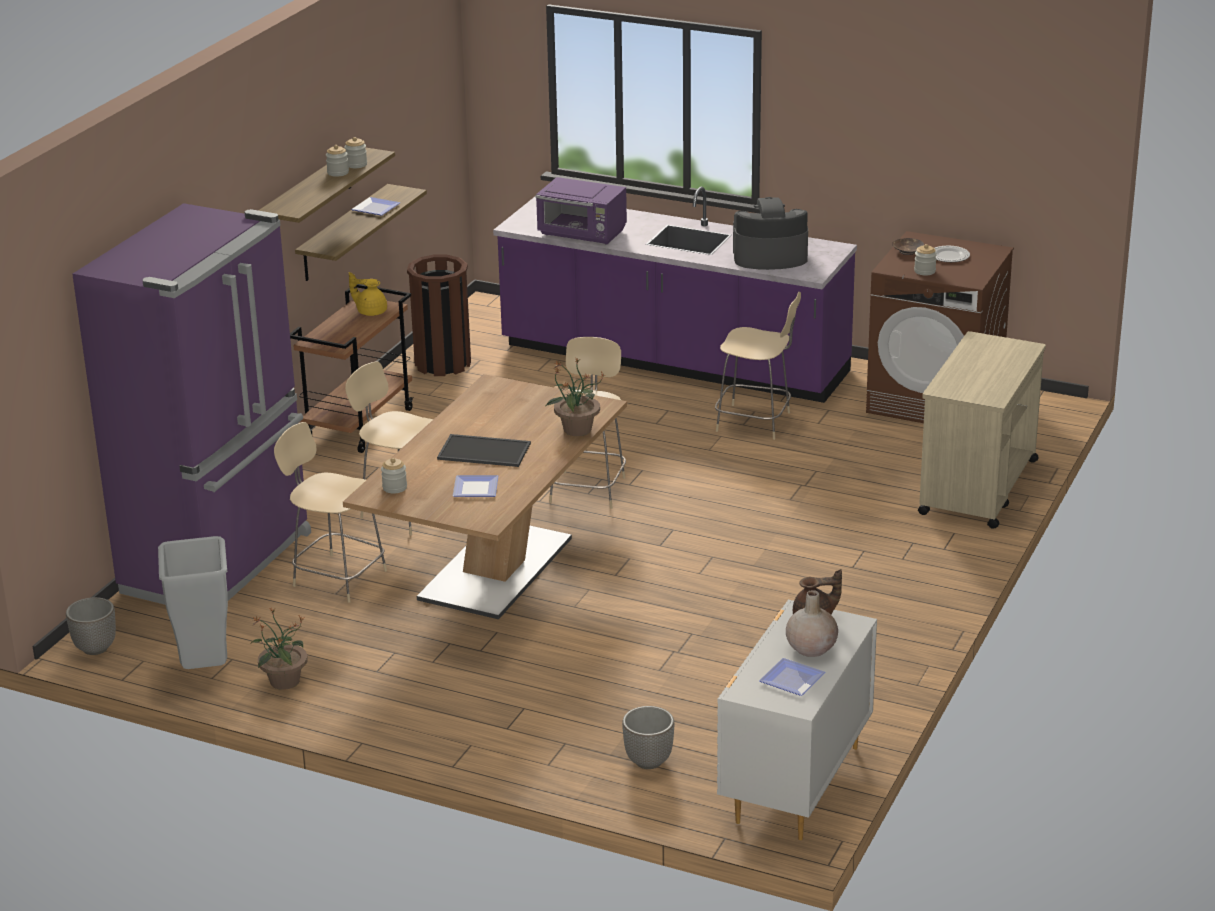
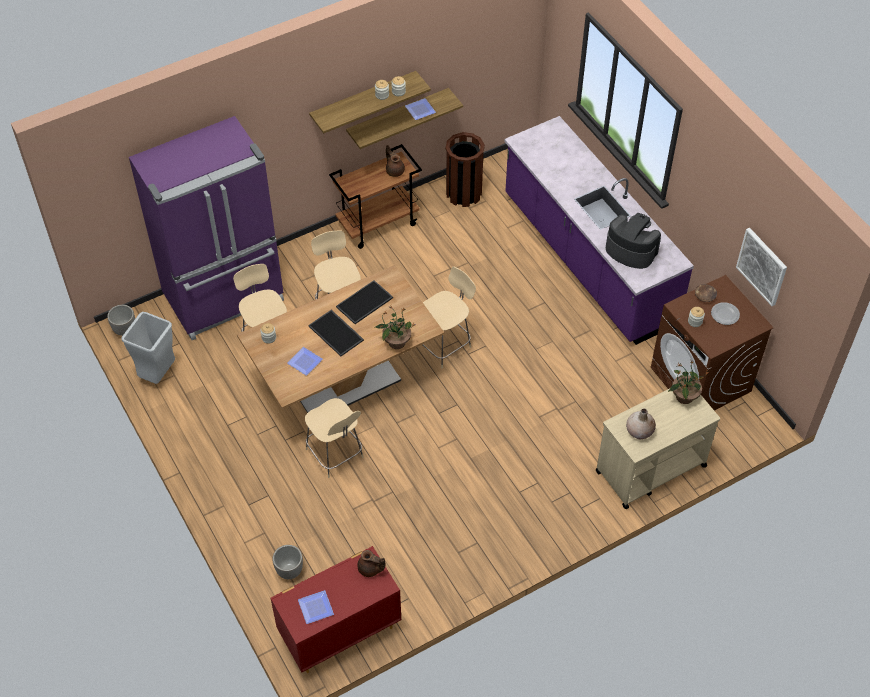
camera: 35 degrees right, 25 degrees up
(284, 681) = (182, 406): potted plant -> potted plant (684, 397)
(370, 311) = (394, 170): yellow teapot -> brown teapot
(488, 415) = (364, 303): none -> tray
(582, 234) = (548, 170): purple microwave -> none
(756, 422) = (582, 340): beige chair -> beige chair (335, 455)
(795, 785) = (339, 633): white dresser -> red dresser
(811, 648) = (347, 591): beige vase -> beige vase (639, 431)
(965, 169) = (762, 266): none -> picture

